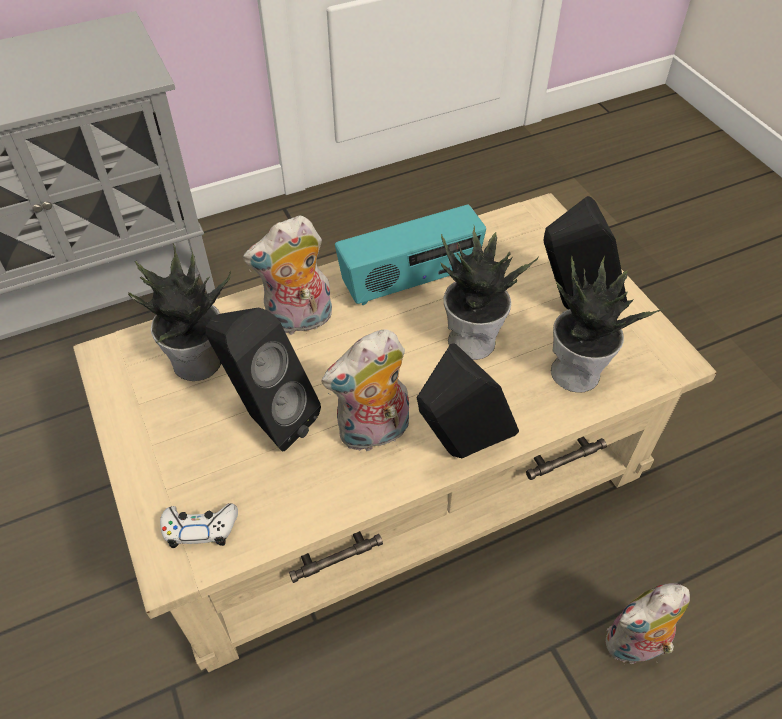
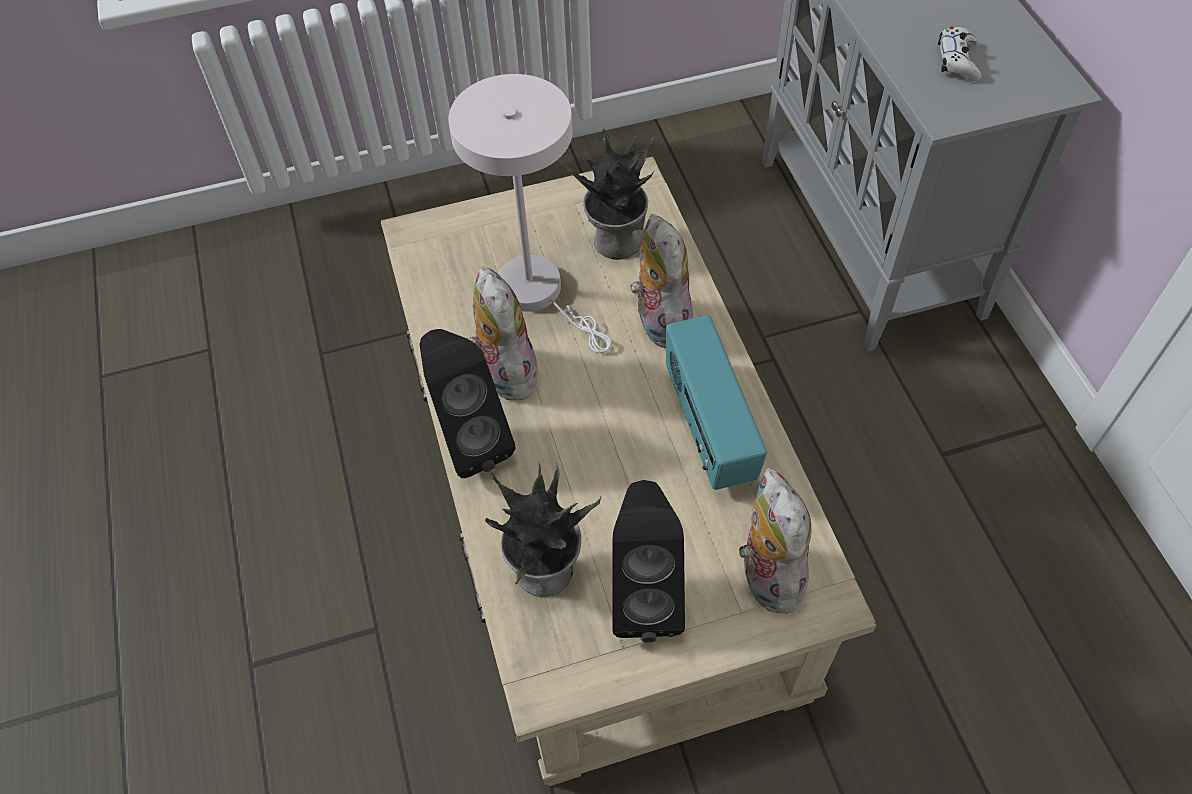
camera: 100 degrees right, 5 degrees up
(200, 528) = (439, 248): white game controller -> white game controller (957, 61)
(268, 419) = (539, 293): black speaker -> white table lamp
(472, 339) = (609, 475): potted plant -> none
(635, 646) = (355, 711): plush toy -> plush toy (766, 575)

